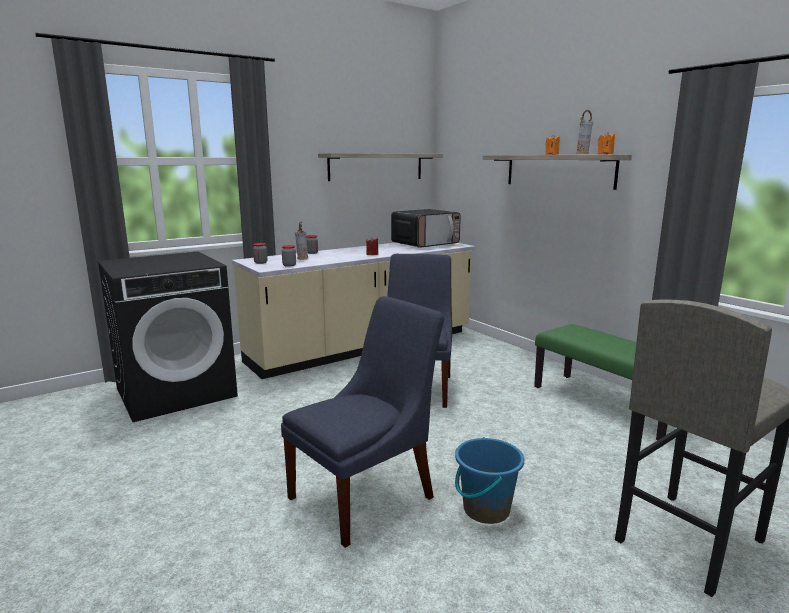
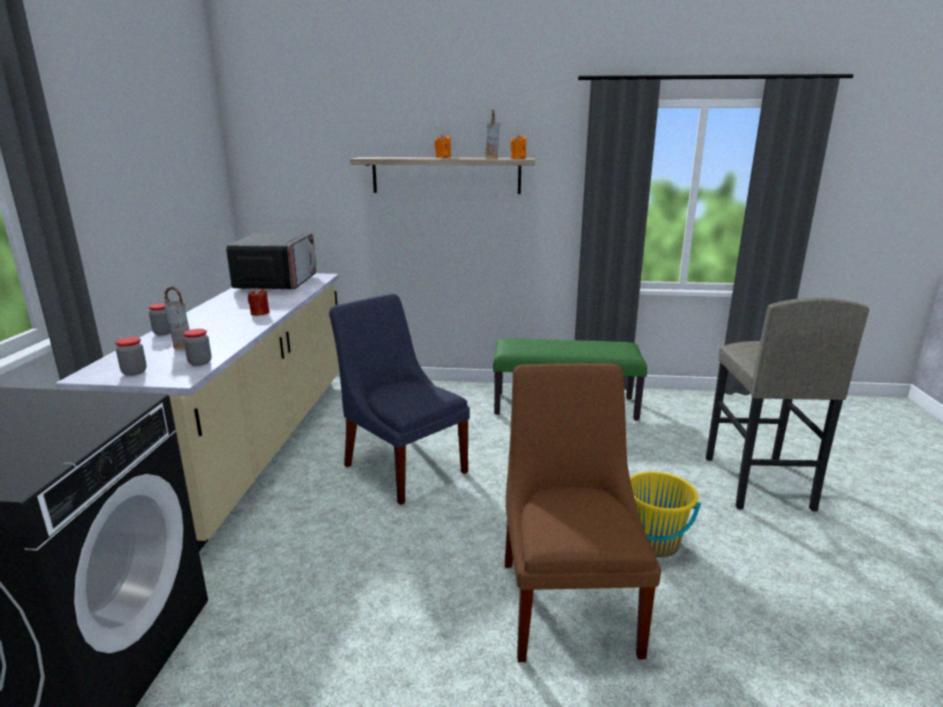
camera: 50 degrees left, 5 degrees up
(366, 495) = (568, 600): blue chair -> brown chair
(376, 166) = (178, 179): shelf -> none
(486, 509) = (654, 543): blue bucket -> yellow bucket

